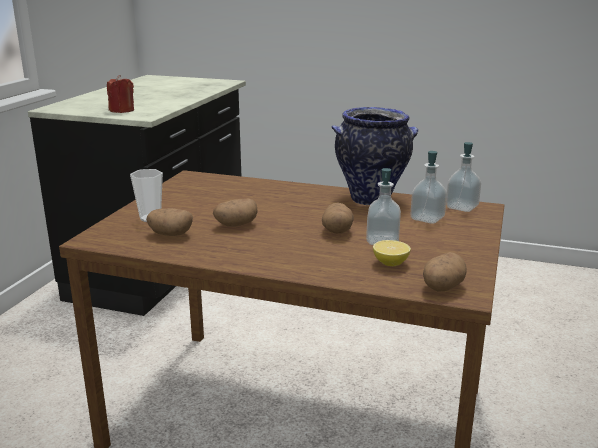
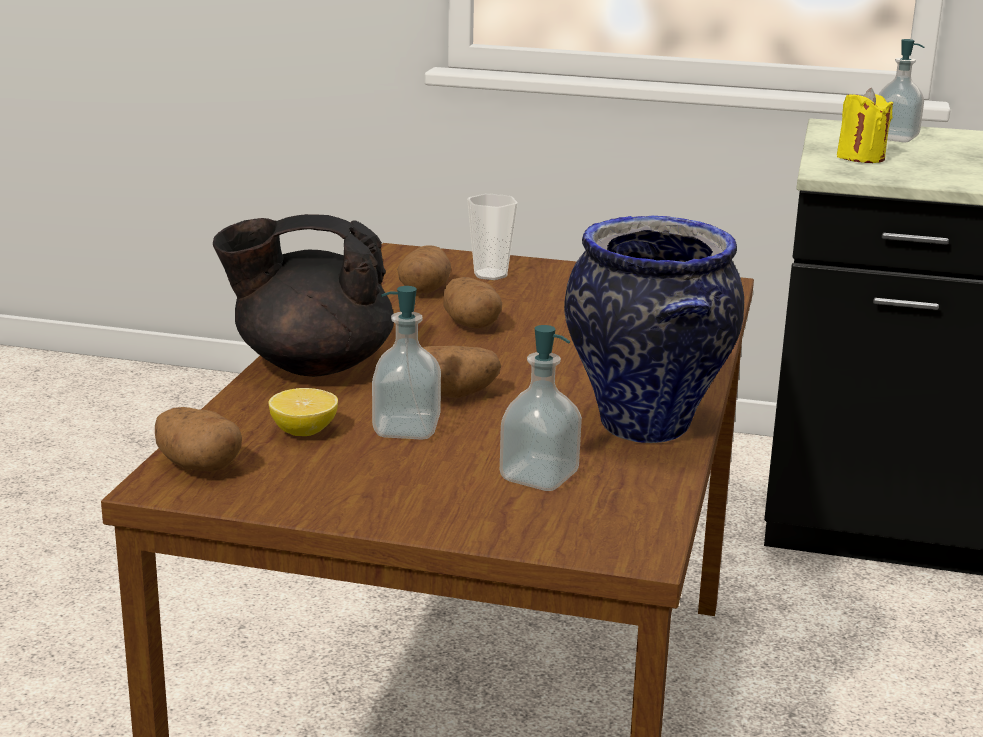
camera: 85 degrees right, 0 degrees up
(122, 110) = (860, 157): red candle -> yellow candle
(295, 263) = (311, 365): none -> black teapot
(462, 207) = (627, 521): soap dispenser -> soap dispenser (895, 138)

